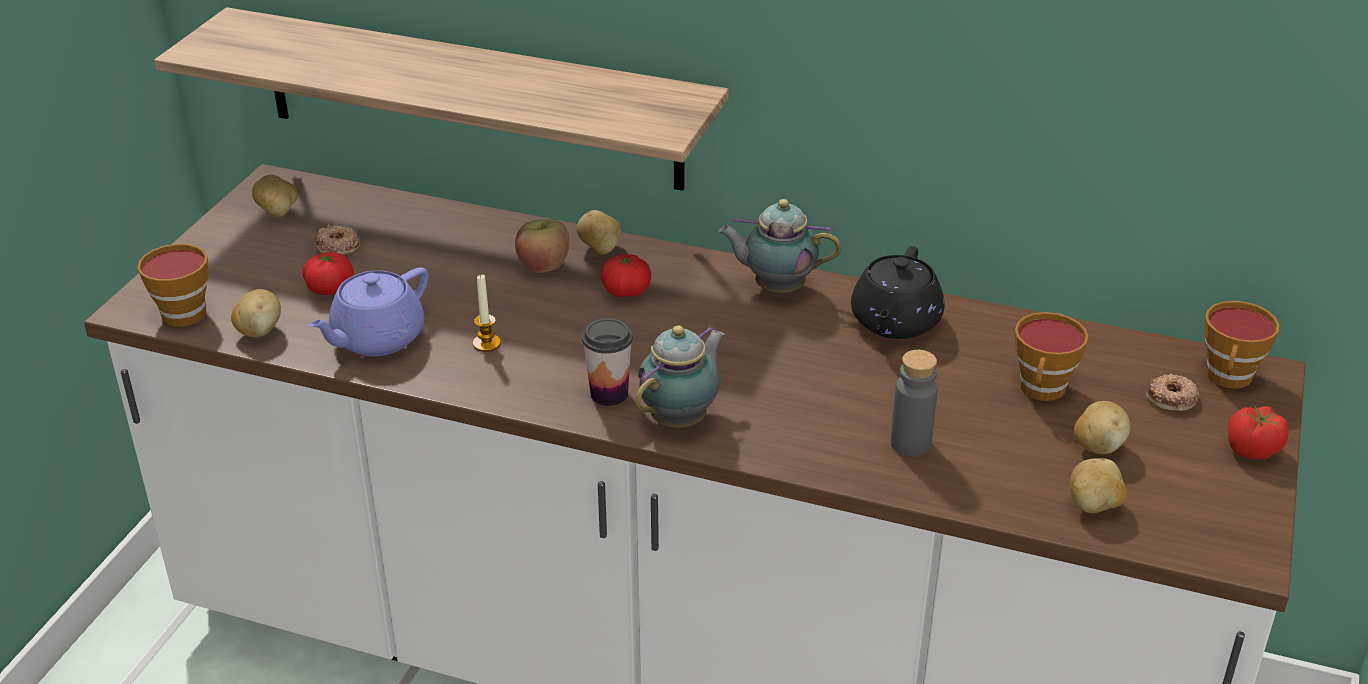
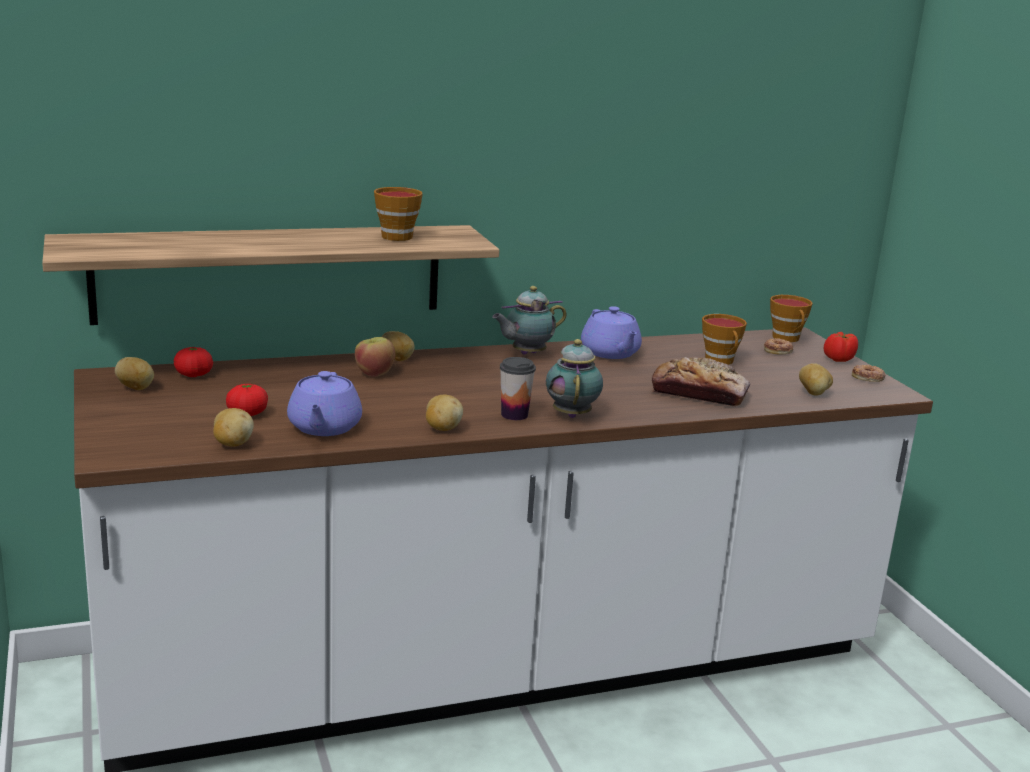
camera: 40 degrees left, 15 degrees down
(184, 311) = (152, 448): cup -> cup (393, 236)
(337, 245) = (213, 394): donut -> donut (868, 377)
(486, 343) = (401, 412): candle -> none
(626, 291) = (445, 373): tomato -> tomato (193, 375)
(895, 322) = (610, 353): black teapot -> purple teapot
(910, 443) = (699, 394): grey bottle -> bread
(1098, 446) = (778, 373): potato -> potato (442, 428)

